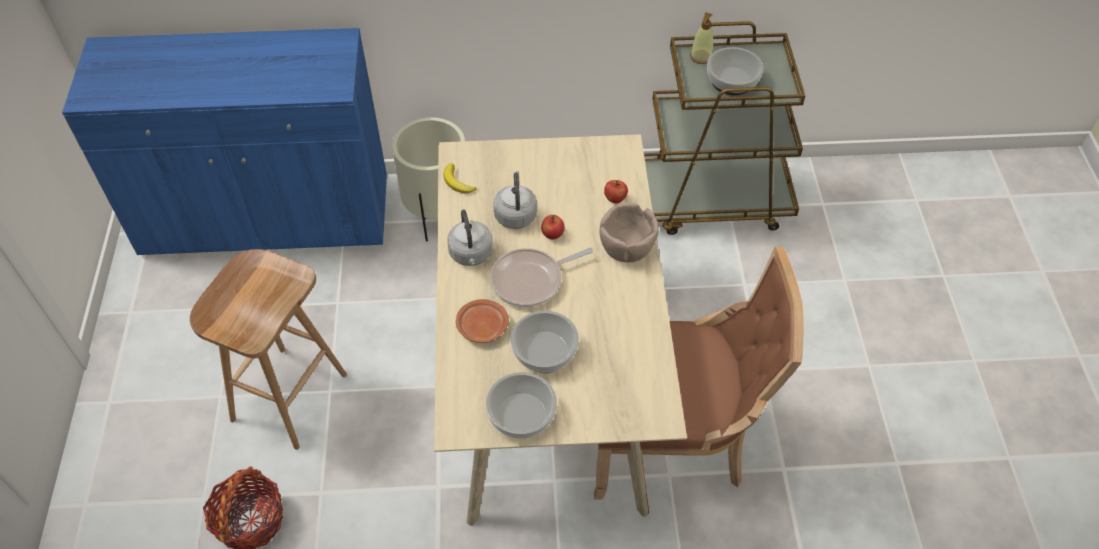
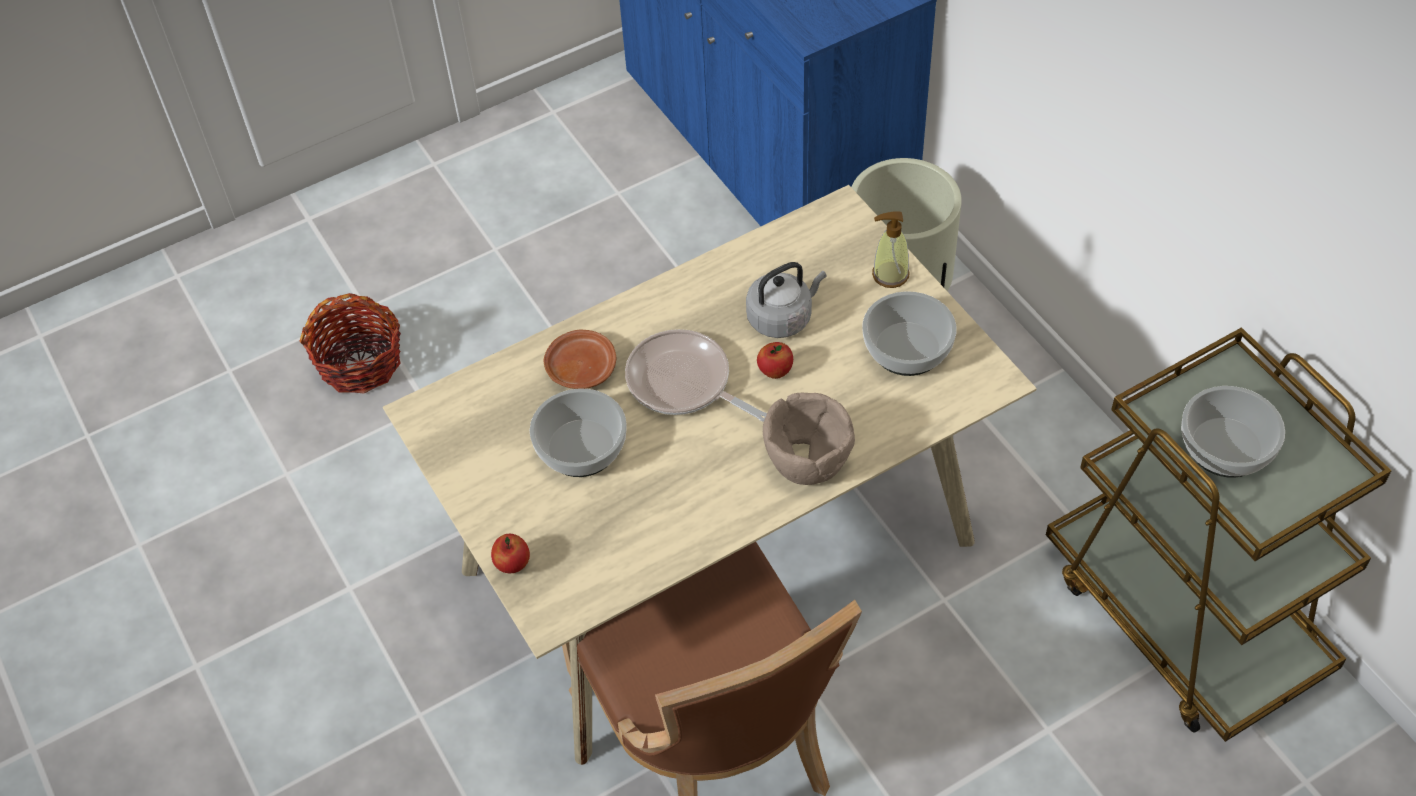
camera: 65 degrees right, 0 degrees up
(289, 395) = (532, 308): brown stool -> none
(457, 182) = (793, 235): banana -> none
(471, 255) = (685, 305): grey kettle -> none
(521, 415) = (474, 465): bowl -> bowl (907, 347)
(615, 199) = (888, 411): apple -> apple (513, 564)
(701, 57) = (1245, 387): soap dispenser -> soap dispenser (890, 274)

